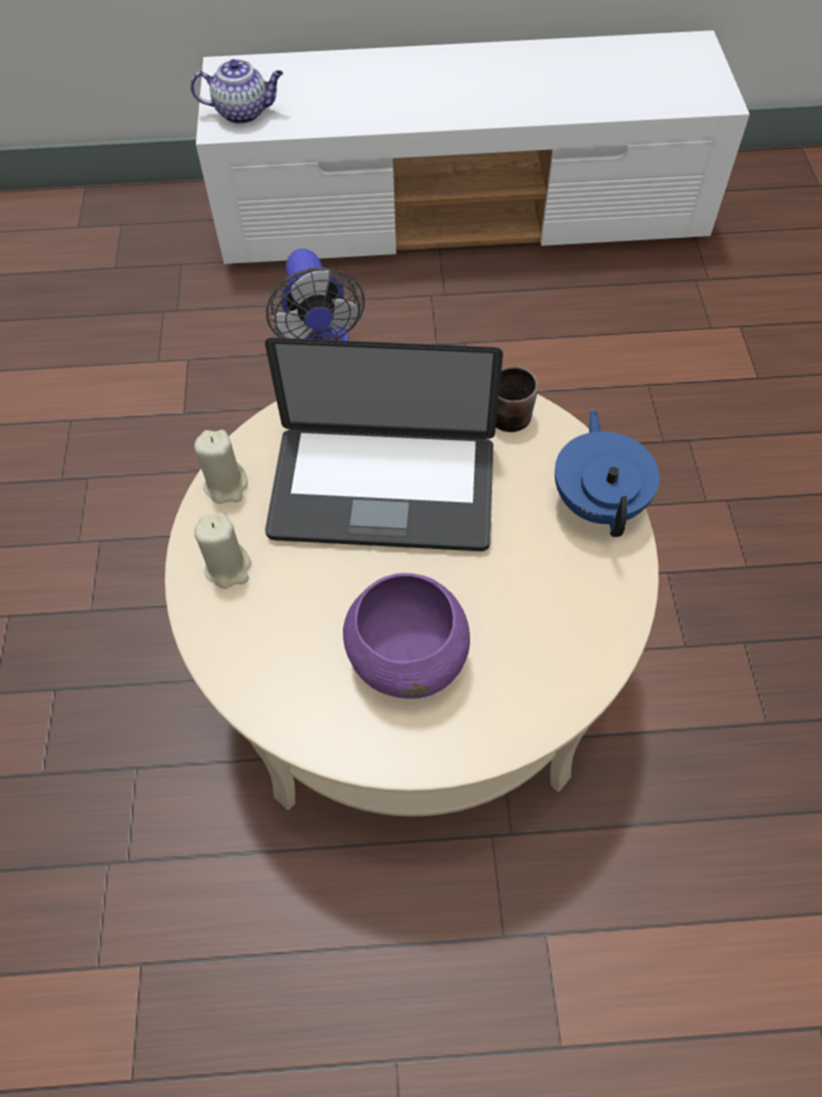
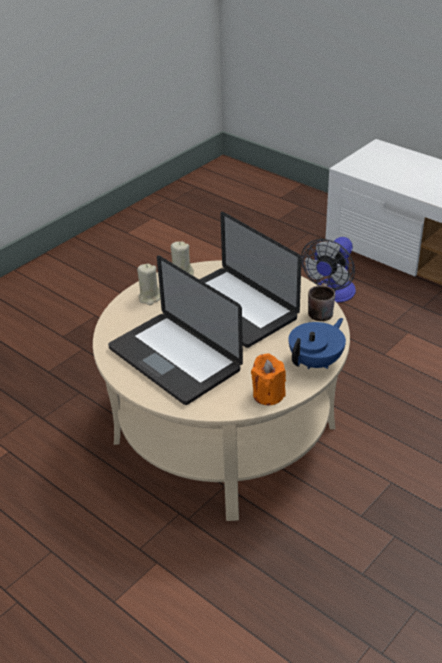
camera: 45 degrees right, 20 degrees down
(243, 112) = (365, 165): teapot -> none
(408, 656) = (174, 359): purple bowl -> laptop
(608, 609) = (268, 394): none -> orange candle

